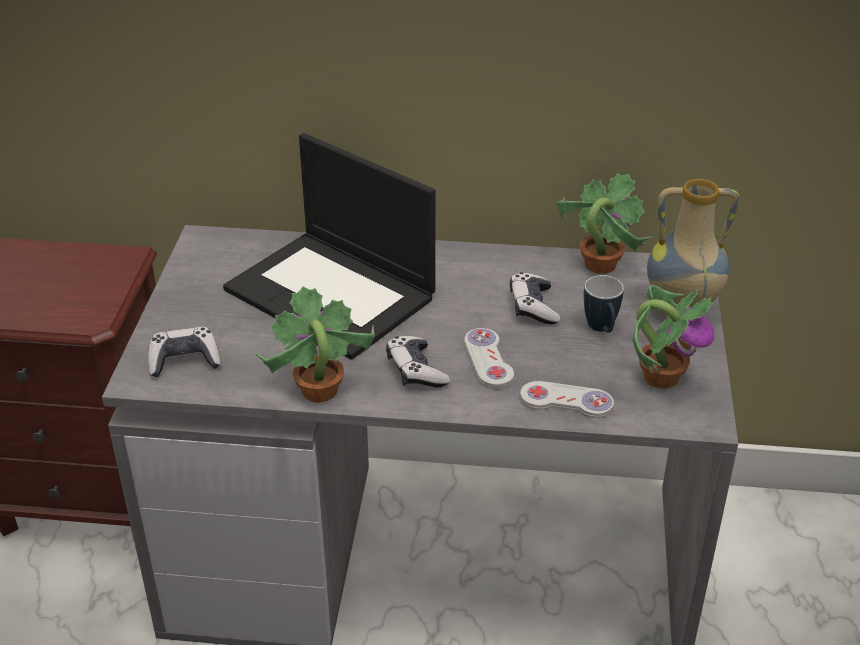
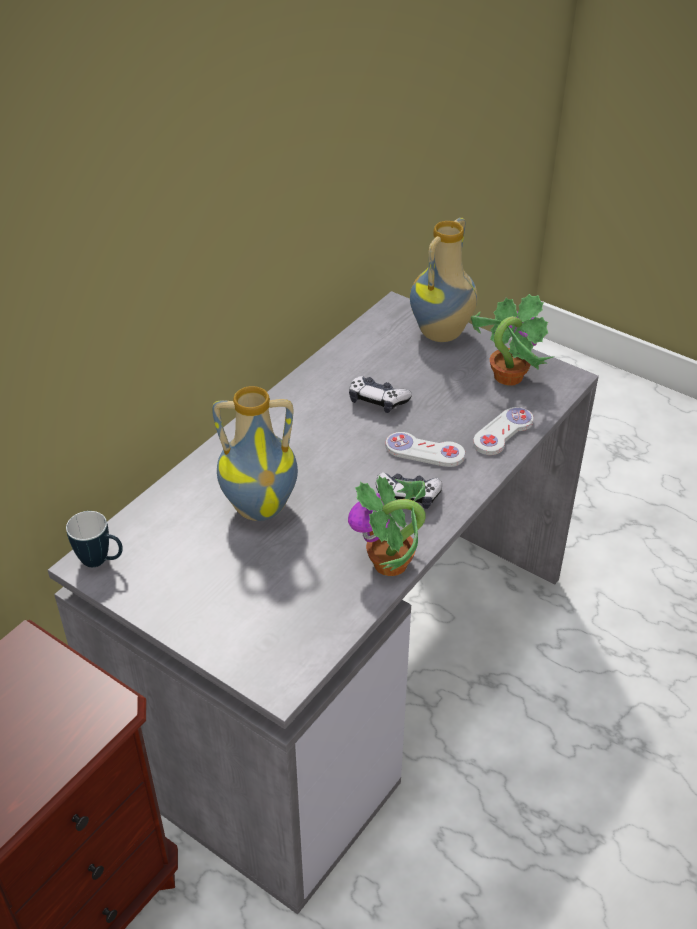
camera: 60 degrees left, 5 degrees up
(184, 361) = (278, 640): game controller -> none
(333, 293) = (260, 506): laptop -> vase
(599, 264) = (353, 345): potted plant -> none
(602, 330) = (434, 379): mug -> mug (101, 561)

